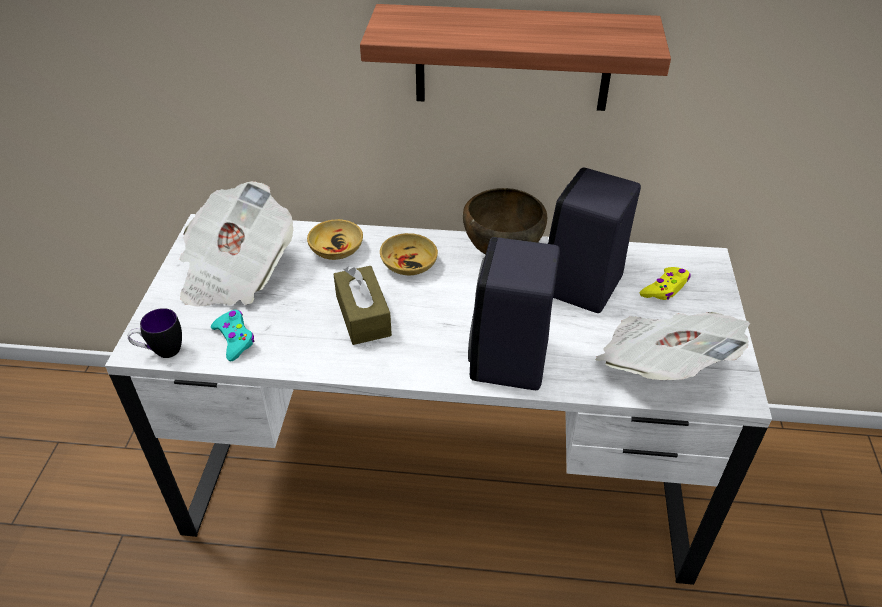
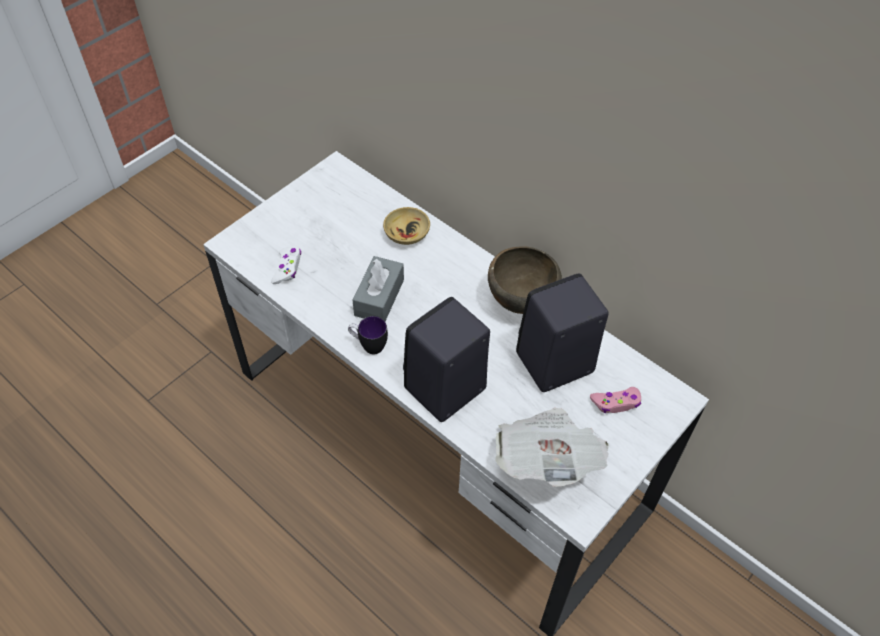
camera: 35 degrees right, 10 degrees up
(161, 352) = (239, 253): mug -> mug (368, 345)
(234, 339) = (287, 268): turquoise game controller -> white game controller
(236, 272) = (327, 216): newspaper -> none
(363, 316) = (379, 297): brown tissue box -> grey tissue box
(409, 264) = (446, 274): beige bowl -> none
(513, 58) = (563, 159): shelf -> none
(665, 289) = (616, 403): yellow game controller -> pink game controller

